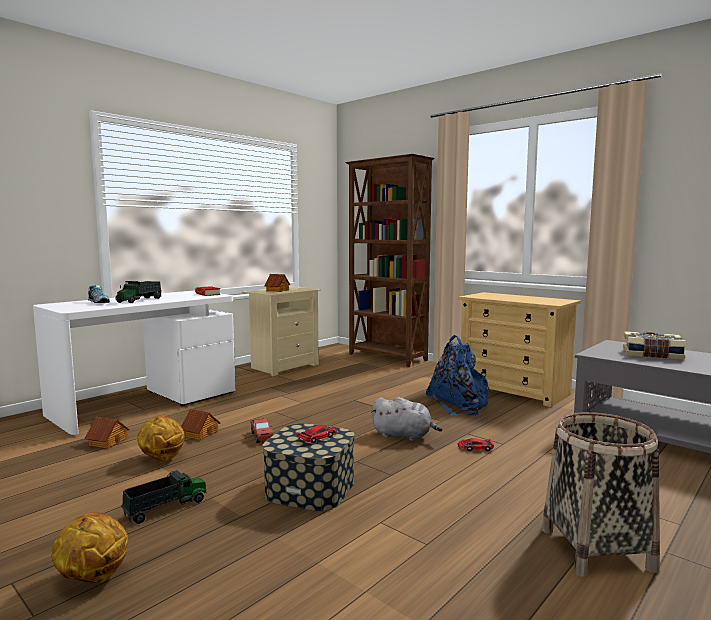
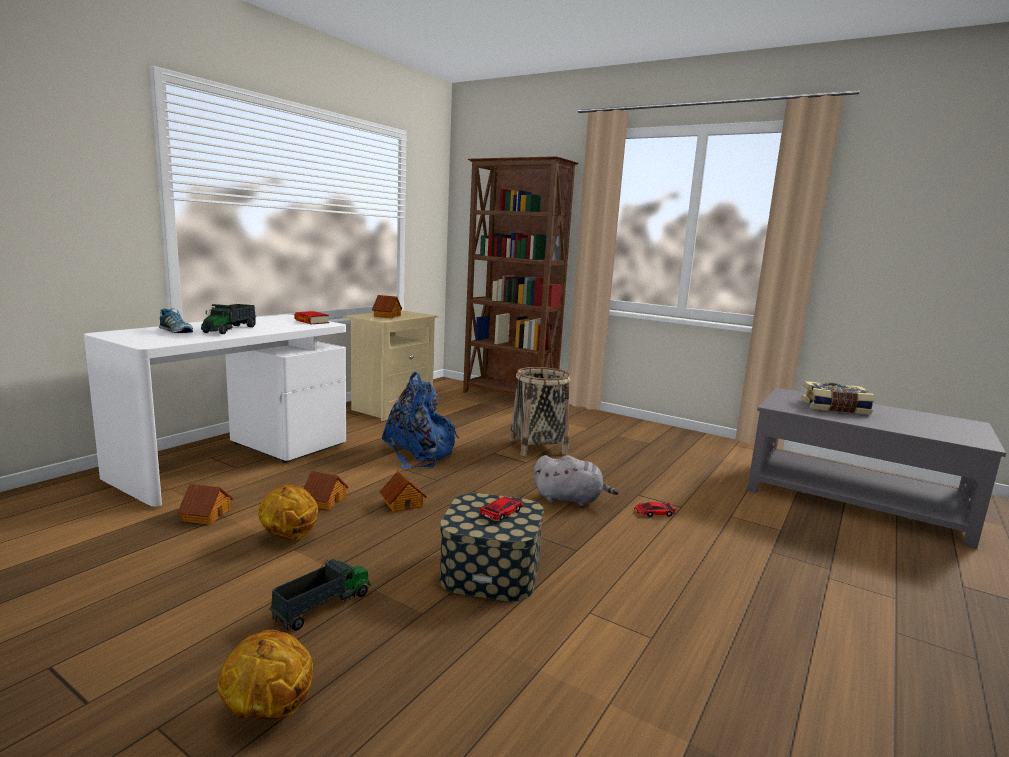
camera: 10 degrees left, 5 degrees up
(261, 436) = (403, 503): toy truck -> toy house
(459, 404) = (614, 457): blue backpack -> blue backpack (420, 452)
(514, 390) = (666, 439): beige dresser -> none
(597, 549) = (828, 632): basket -> basket (538, 446)

